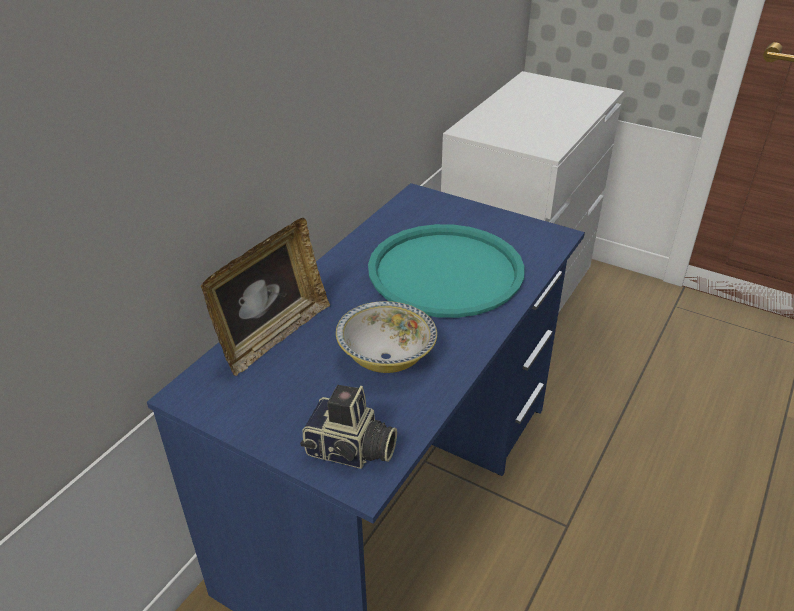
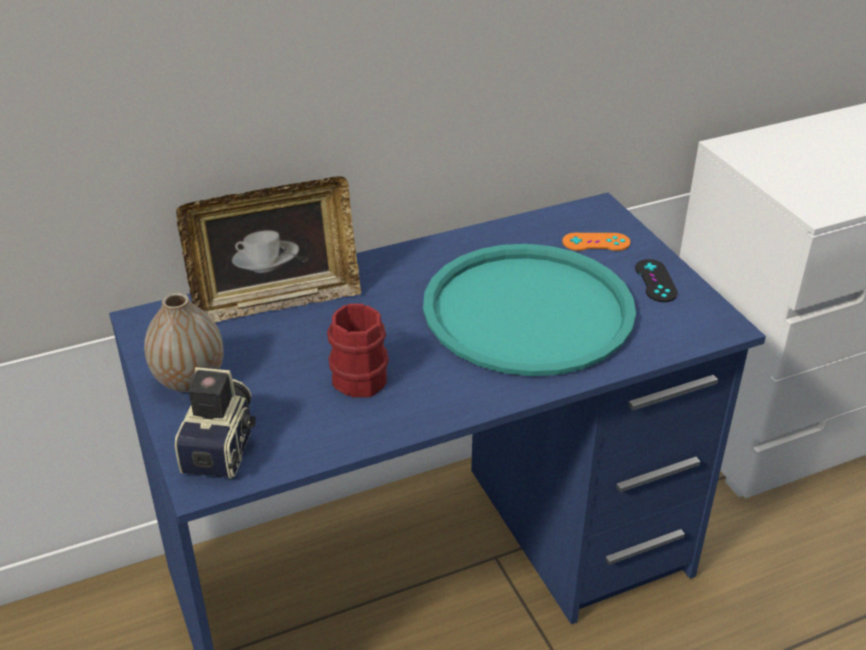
camera: 35 degrees right, 0 degrees up
(271, 419) = (189, 380): none -> vase
(350, 451) = (224, 446): camera -> camera turned 135 degrees counterclockwise
(386, 357) = (359, 373): bowl -> red mug
(438, 215) = (596, 242): none -> orange game controller
(496, 224) = (655, 281): none -> black game controller

